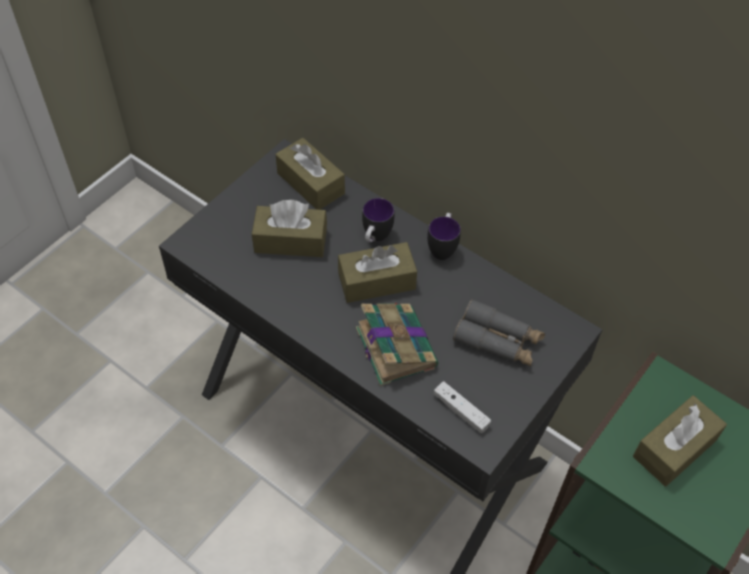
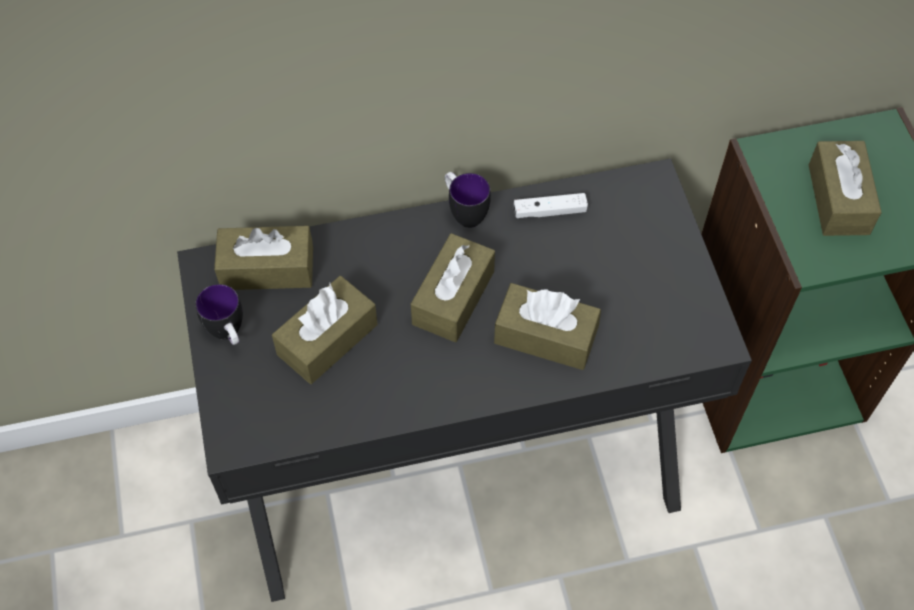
camera: 50 degrees left, 5 degrees up
(375, 238) = (398, 261): mug -> mug (229, 334)
(395, 346) = (545, 336): book -> brown tissue box
(461, 411) = (666, 333): white game controller -> white game controller (549, 211)
(498, 340) = (613, 247): grey binoculars -> none

